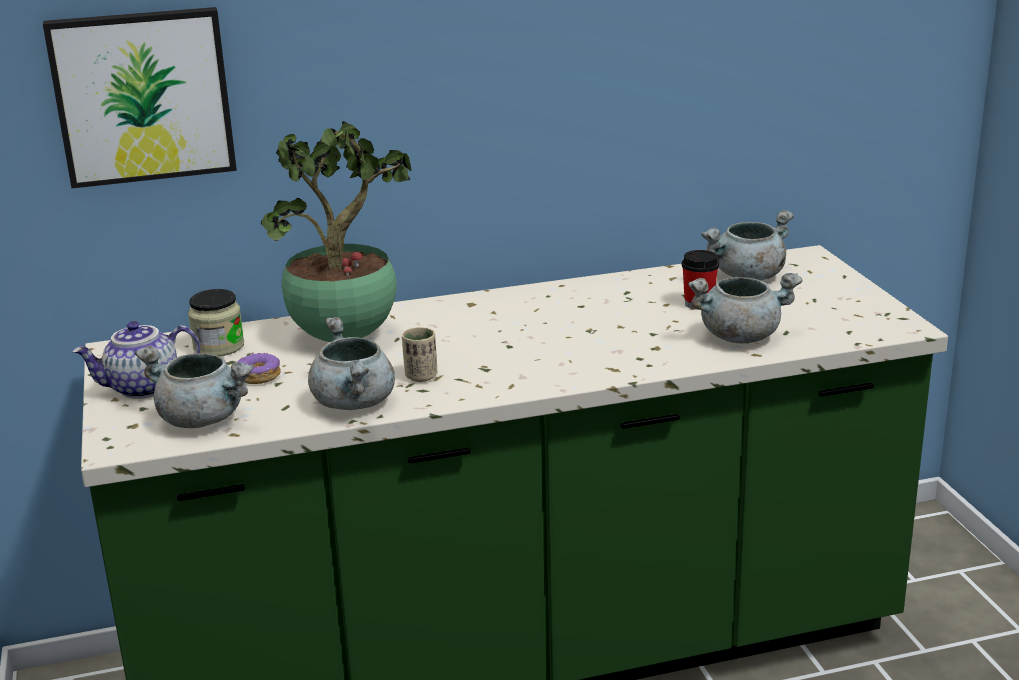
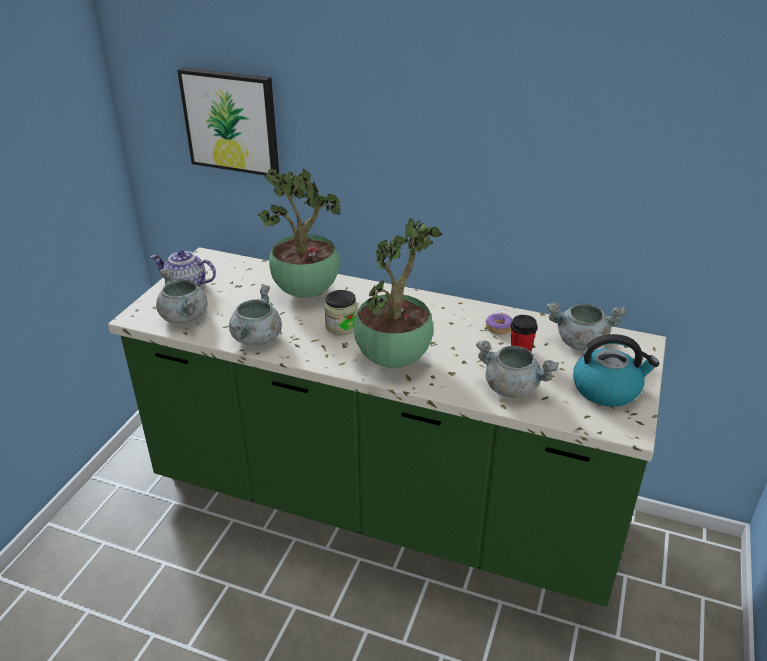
camera: 35 degrees right, 10 degrees up
(219, 347) = (246, 274): jar -> jar (341, 326)
(258, 376) = (239, 301): donut -> donut (498, 328)
(421, 376) = (308, 335): beige cup -> none
(568, 359) = (394, 358): none -> potted plant
(833, 304) = (607, 389): none -> kettle

